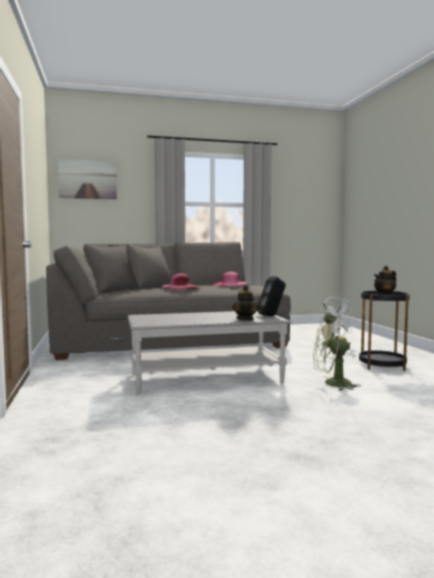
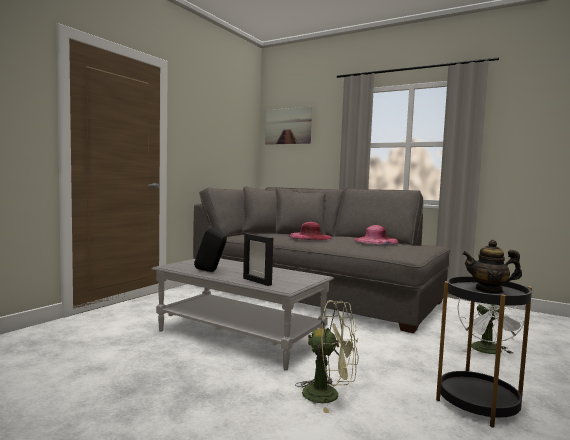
camera: 45 degrees right, 0 degrees up
(245, 319) = (257, 281): teapot -> picture frame
(272, 315) = (301, 284): black speaker -> black speaker (211, 271)
(332, 384) = (329, 395): green fan -> green fan turned 150 degrees clockwise

